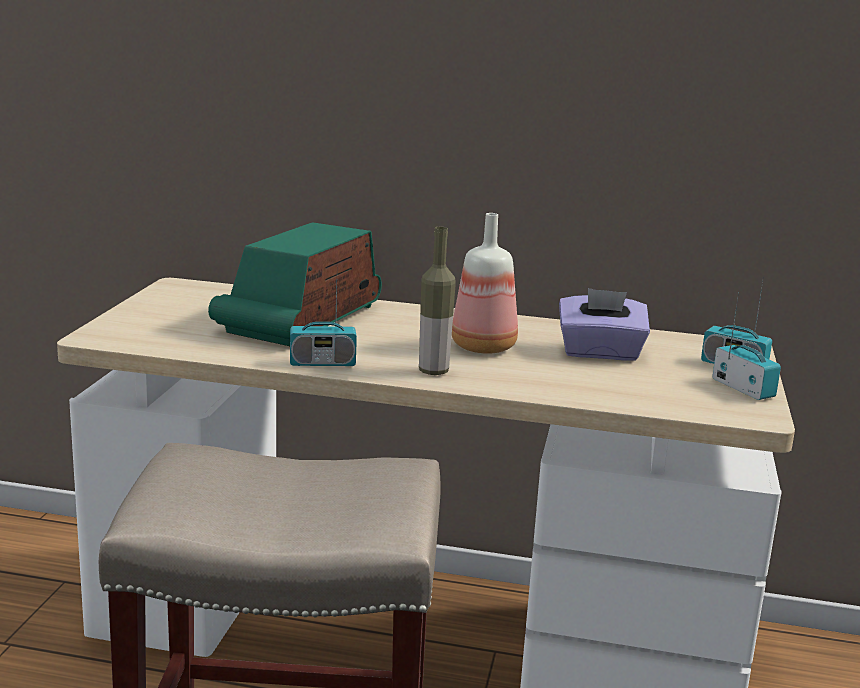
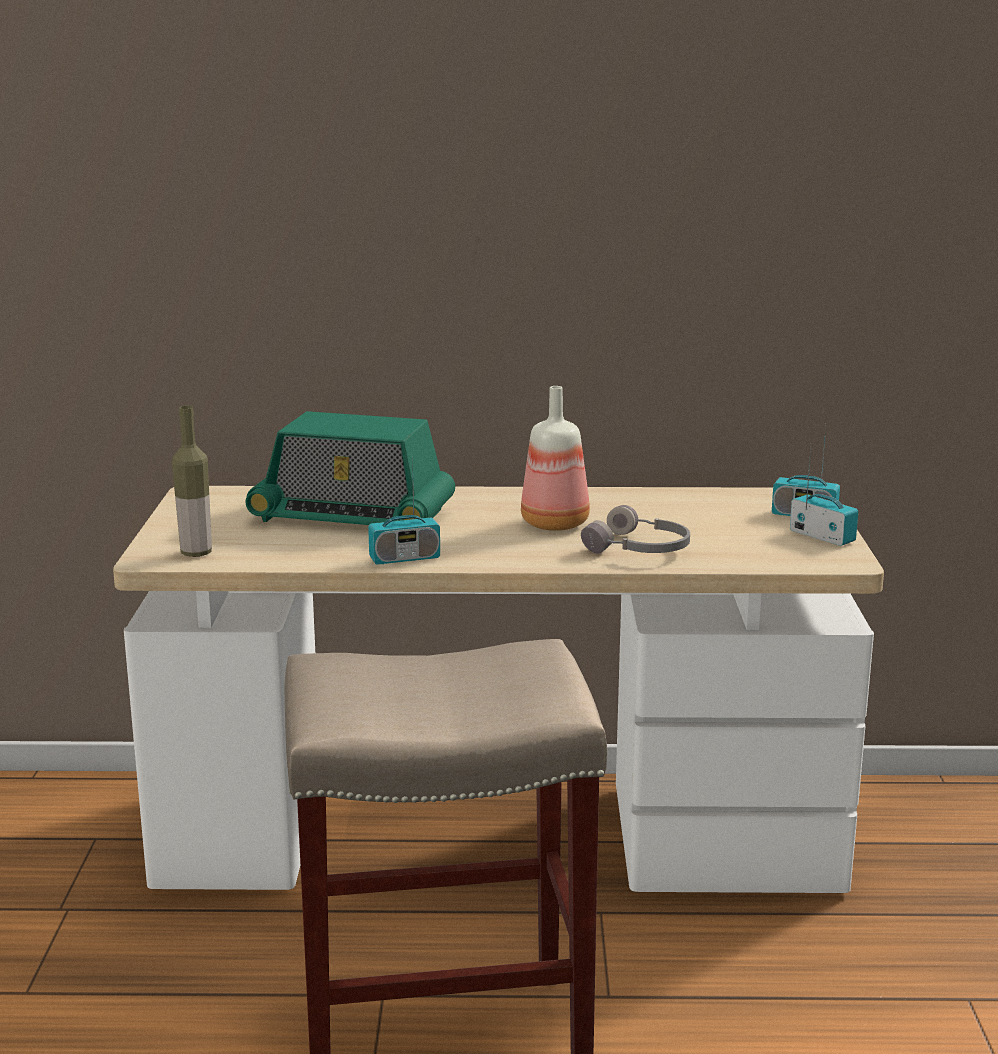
camera: 10 degrees left, 0 degrees up
(300, 319) = (352, 516): radio -> radio turned 90 degrees counterclockwise
(433, 371) = (519, 554): bottle -> bottle (196, 553)
(552, 380) = (639, 549): none -> grey headphones
(600, 353) = (671, 517): purple tissue box -> none

